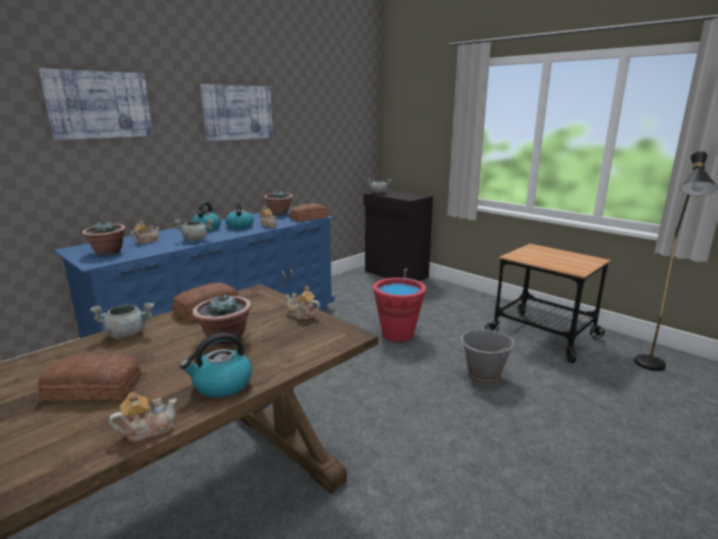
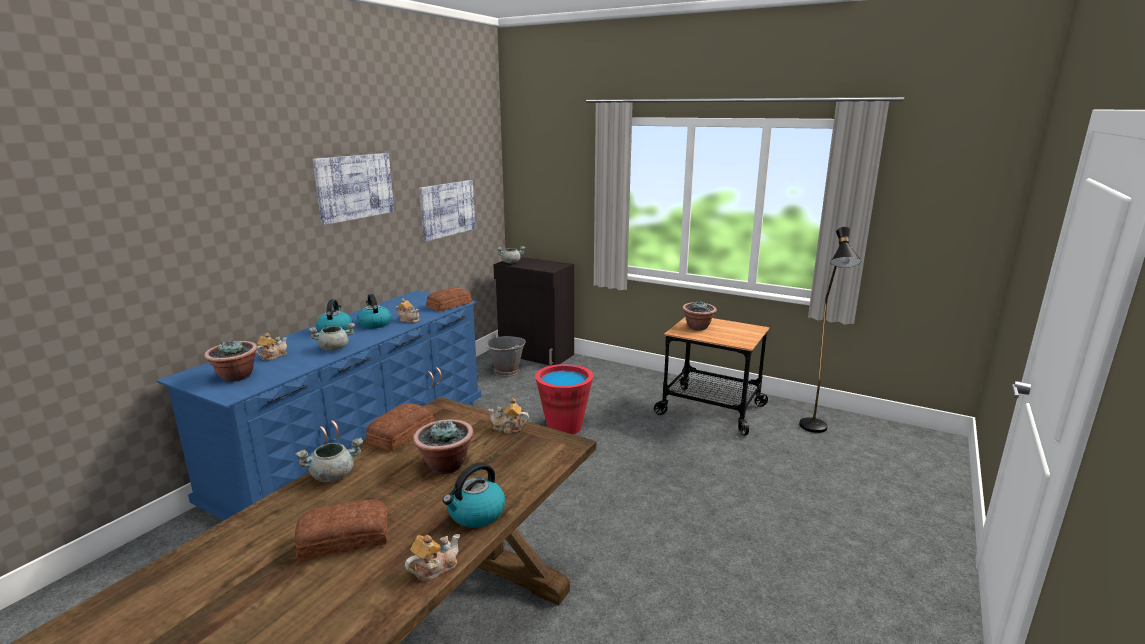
camera: 15 degrees left, 0 degrees up
(99, 105) = (202, 196): picture -> picture (447, 209)
(279, 213) = (409, 301): potted plant -> potted plant (698, 327)
(484, 377) = (667, 462): grey bucket -> grey bucket (506, 371)

